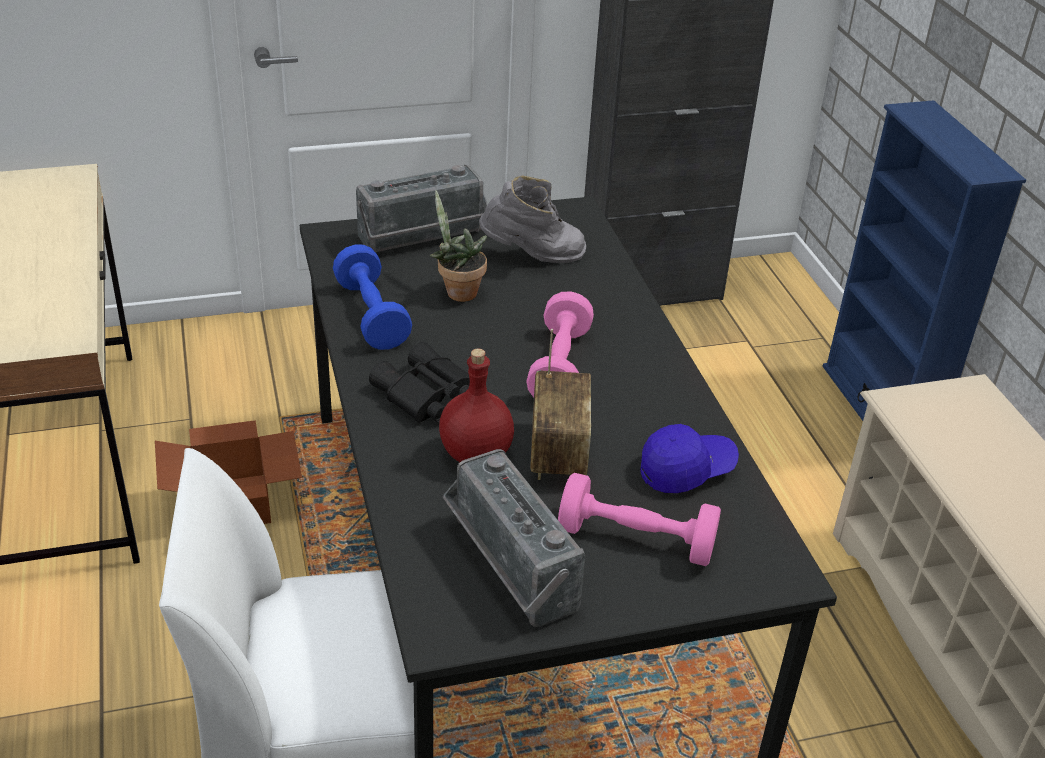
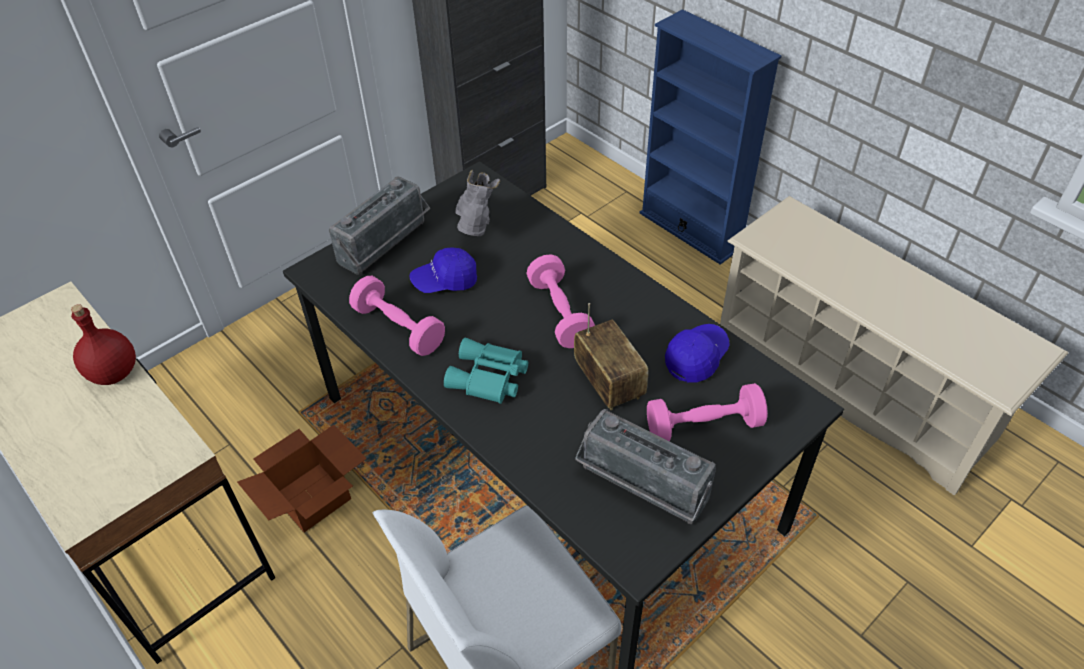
camera: 25 degrees left, 10 degrees up
(372, 315) = (399, 328): blue dumbbell -> pink dumbbell
(426, 396) = (488, 378): black binoculars -> turquoise binoculars
(457, 292) = (445, 281): potted plant -> blue cap
(474, 454) = (555, 410): red bottle -> red bottle (113, 373)
(532, 257) = (476, 229): grey boot -> grey boot turned 60 degrees counterclockwise

